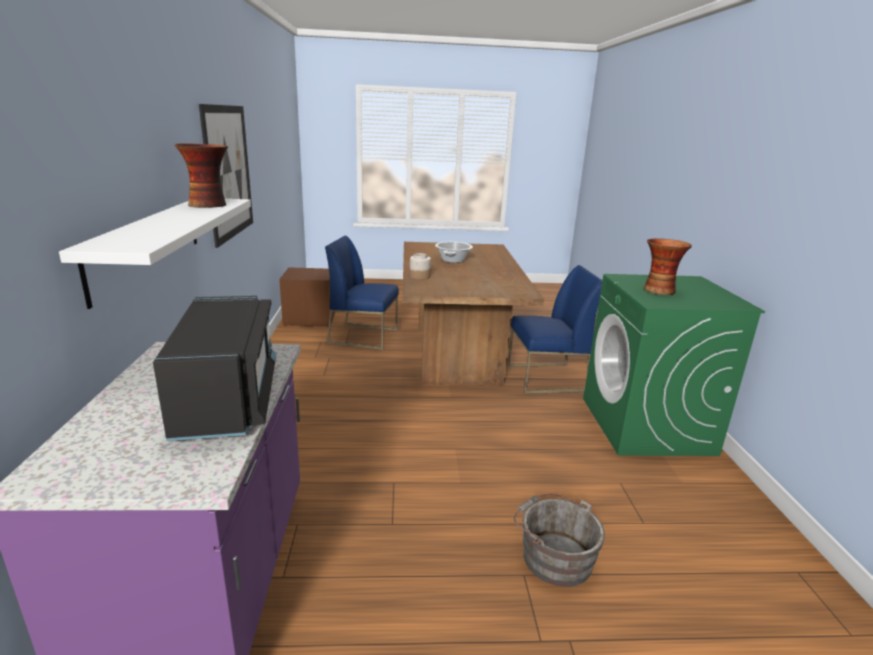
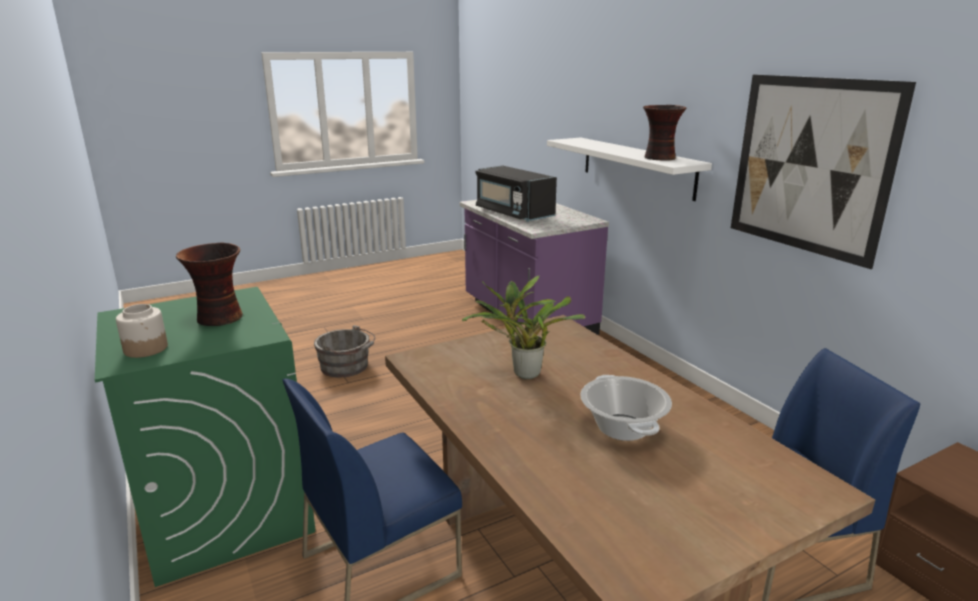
camera: 155 degrees right, 0 degrees up
(419, 276) = (598, 353): jar -> jar (146, 348)
(471, 278) = (522, 373): none -> potted plant

